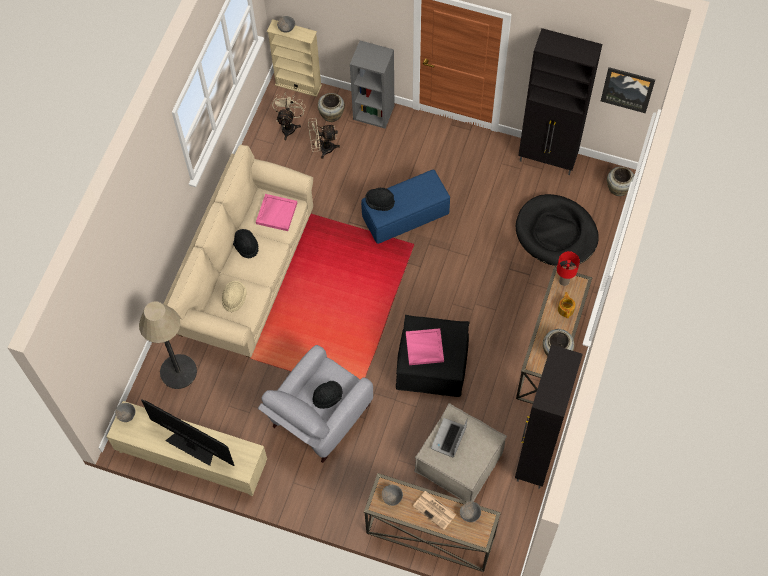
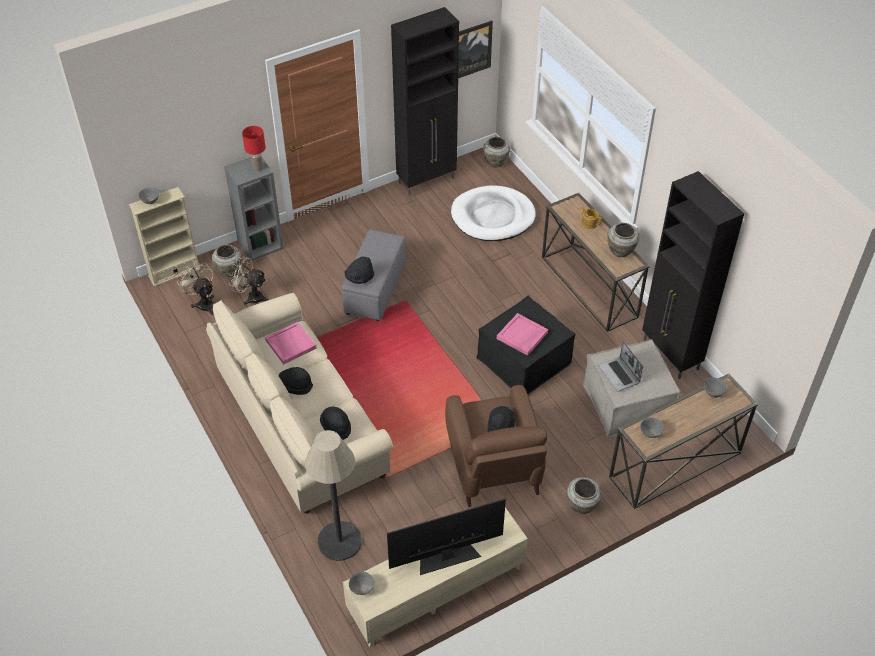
camera: 50 degrees left, 15 degrees down
(234, 298) = (336, 427): beige hat -> black hat
(318, 418) = (494, 468): grey armchair -> brown armchair
(322, 148) = (251, 297): beige fan -> beige fan turned 75 degrees clockwise
(337, 497) = (581, 506): none -> beige vase
(406, 216) = (375, 288): blue ottoman -> grey ottoman
(435, 510) = (689, 413): newspaper -> none
(556, 233) = (493, 216): black dog bed -> white dog bed
(563, 281) = (564, 209): red table lamp -> red table lamp (257, 168)

